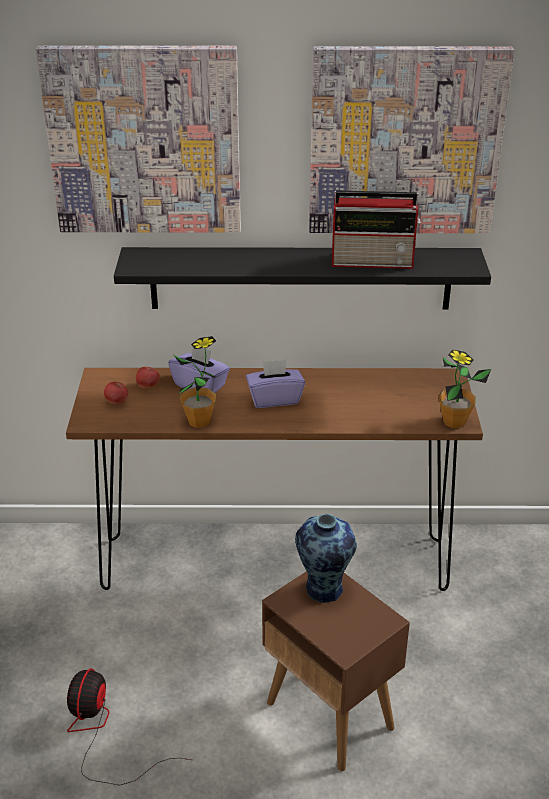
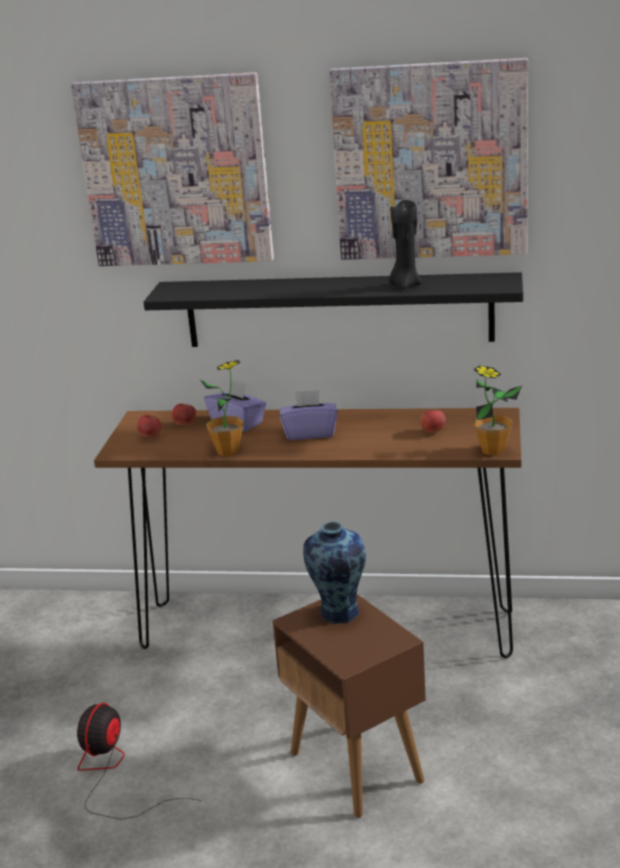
camera: 10 degrees right, 10 degrees down
(374, 261) = (405, 284): radio -> black candle
(392, 398) = (433, 431): none -> apple

